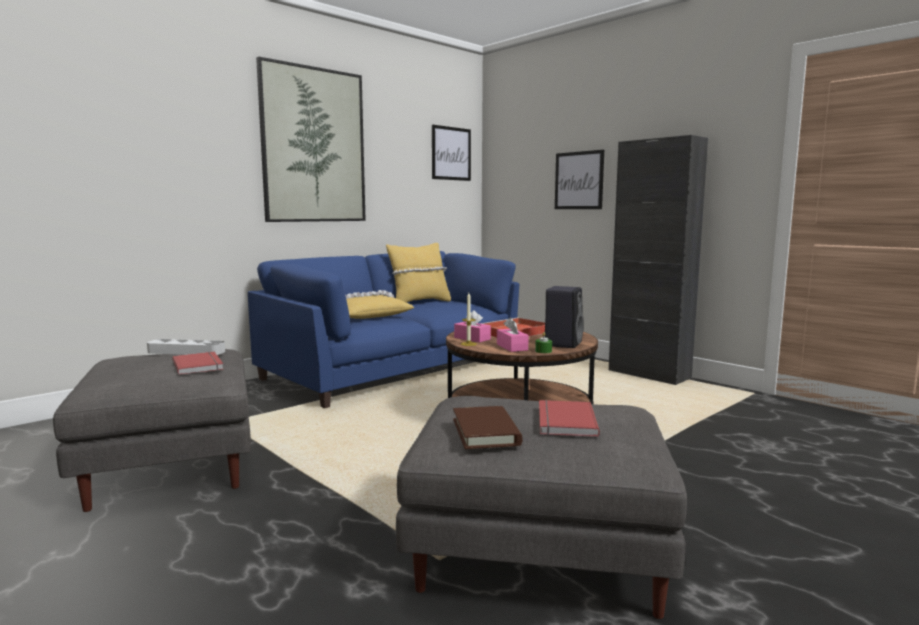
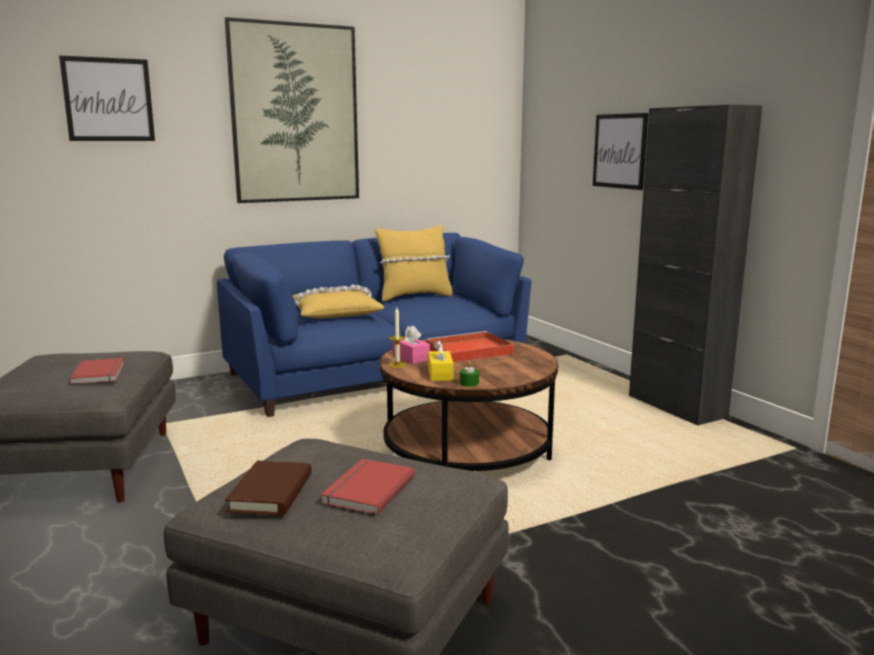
camera: 15 degrees right, 5 degrees up
(186, 352) = (106, 354): grey tray -> none
(451, 153) = (477, 112): picture -> picture (108, 100)
(512, 347) = (440, 374): pink tissue box -> yellow tissue box
(563, 344) = (505, 373): black speaker -> none

